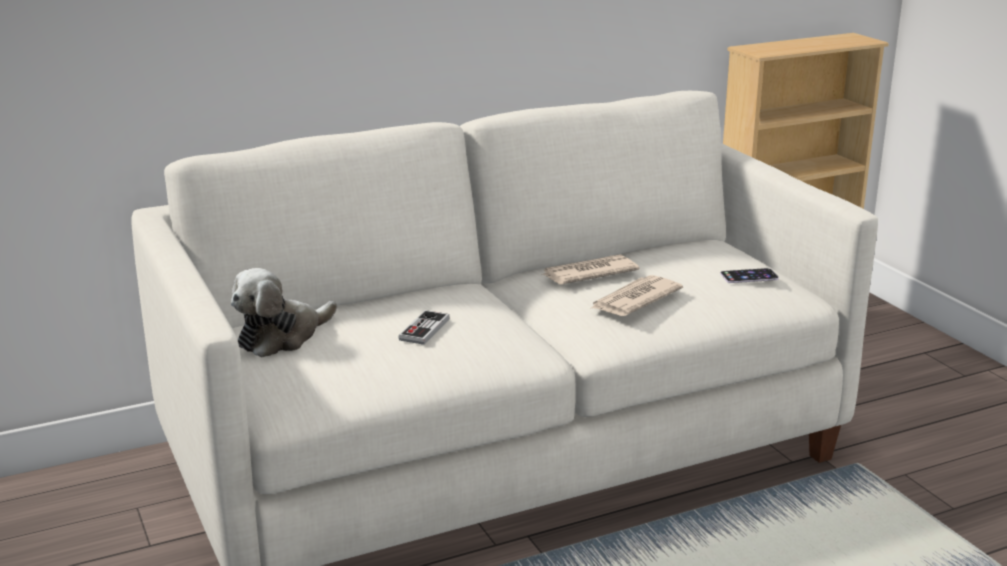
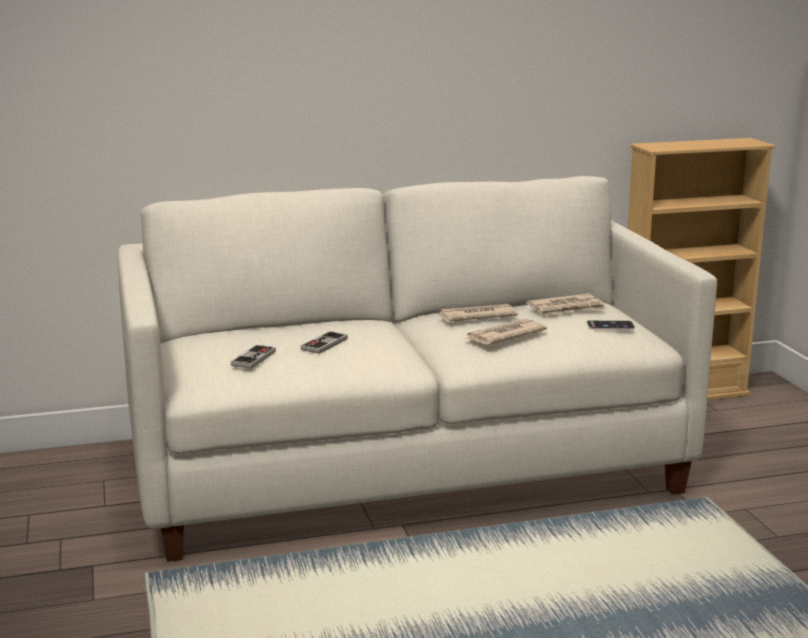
camera: 10 degrees right, 5 degrees down
(282, 337) = (213, 343): plush toy -> none
(344, 358) = (253, 358): none -> game controller
(688, 255) = (567, 308): none -> newspaper

